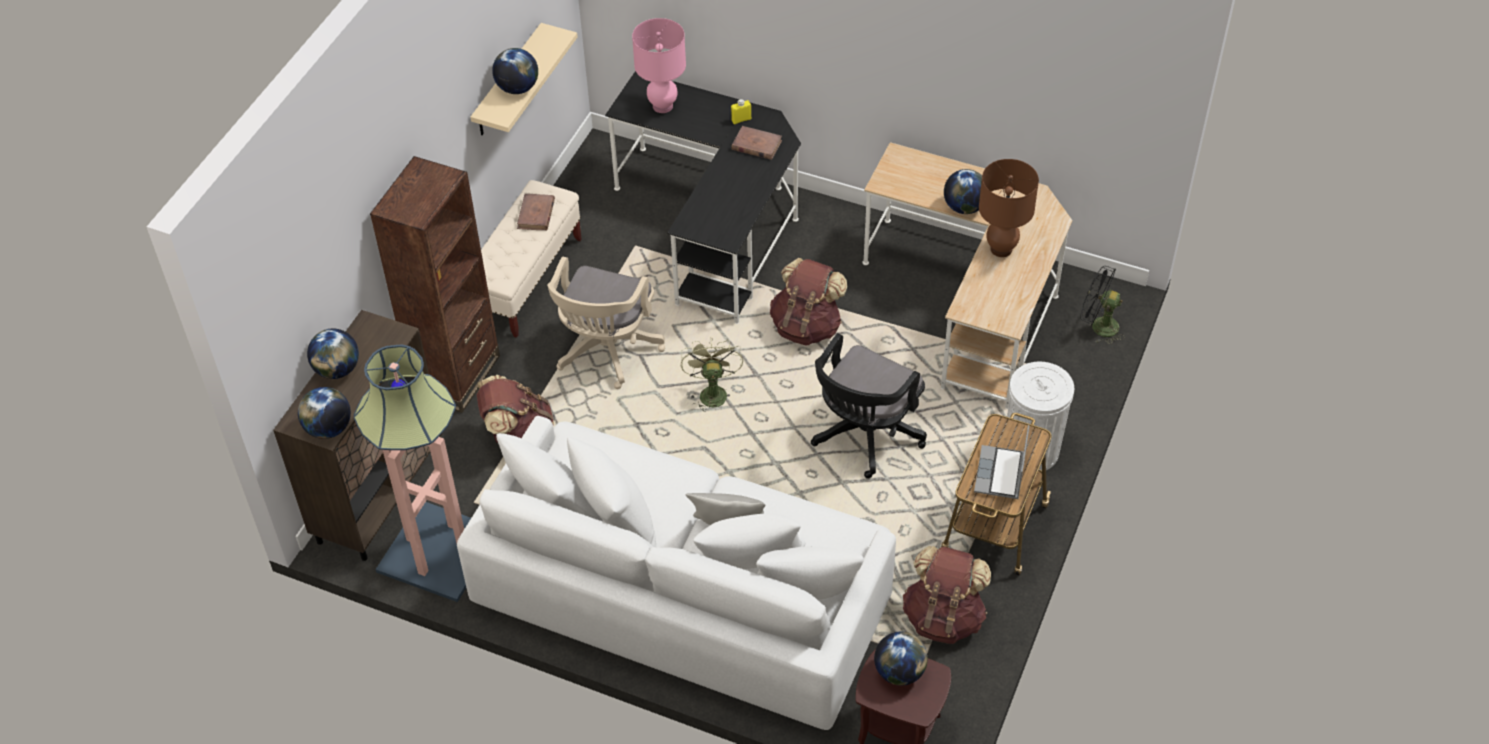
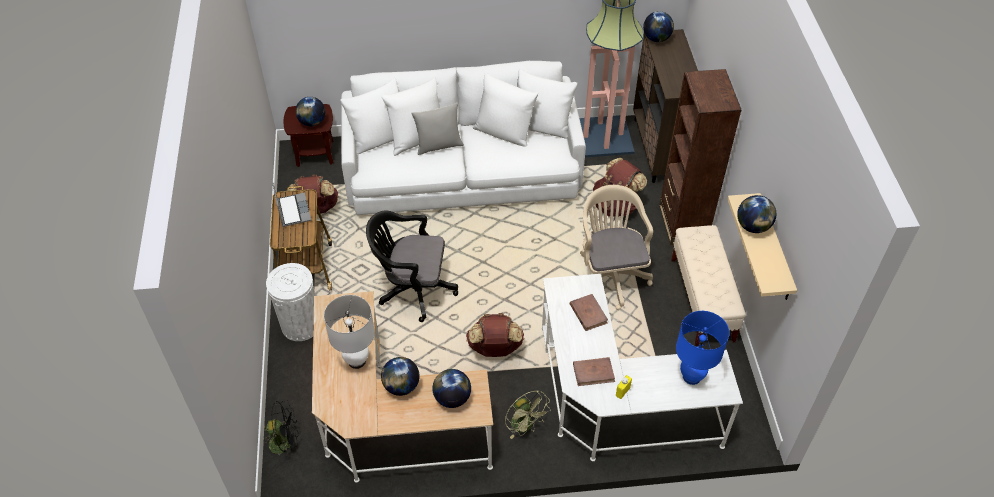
camera: 150 degrees right, 0 degrees up
(337, 370) = (683, 63): globe -> globe (452, 398)
(536, 214) = (713, 286): brown book -> brown book (588, 313)
(663, 106) = (691, 377): pink table lamp -> blue table lamp
(711, 392) = (525, 277): green fan -> green fan (525, 426)
(716, 224) = (614, 402): black desk -> white desk
(864, 436) = (413, 289): black office chair -> black office chair turned 90 degrees counterclockwise
(1001, 249) = (357, 361): brown table lamp -> white table lamp

